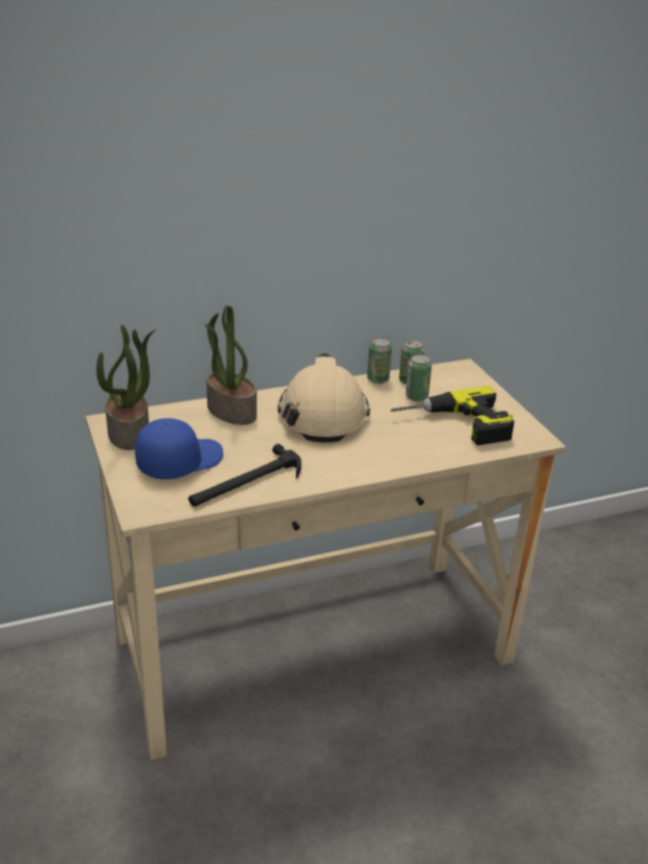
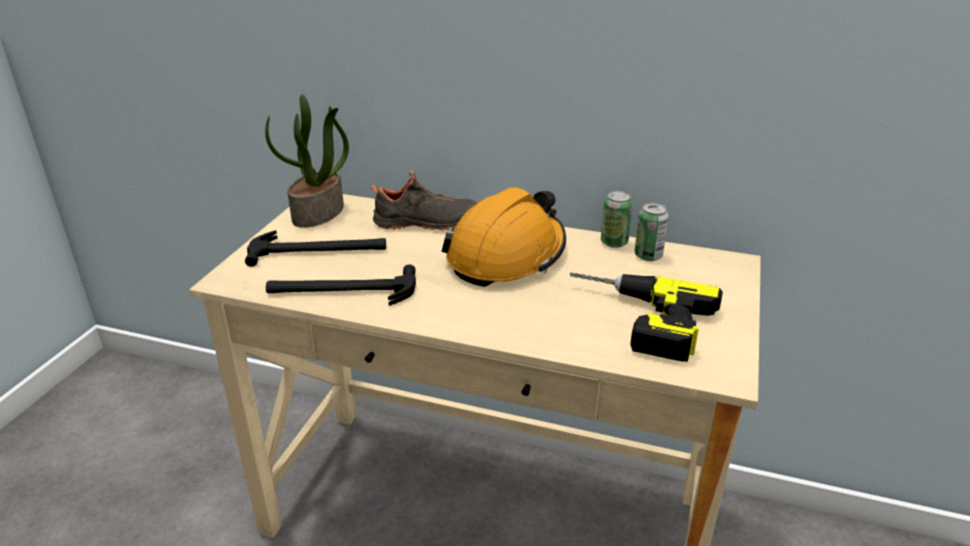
camera: 40 degrees right, 0 degrees up
(179, 461) = (318, 250): blue cap -> hammer
(230, 411) = (426, 223): potted plant -> black shoe
(323, 414) = (507, 256): beige hard hat -> orange hard hat
(416, 397) = (633, 273): can -> none

